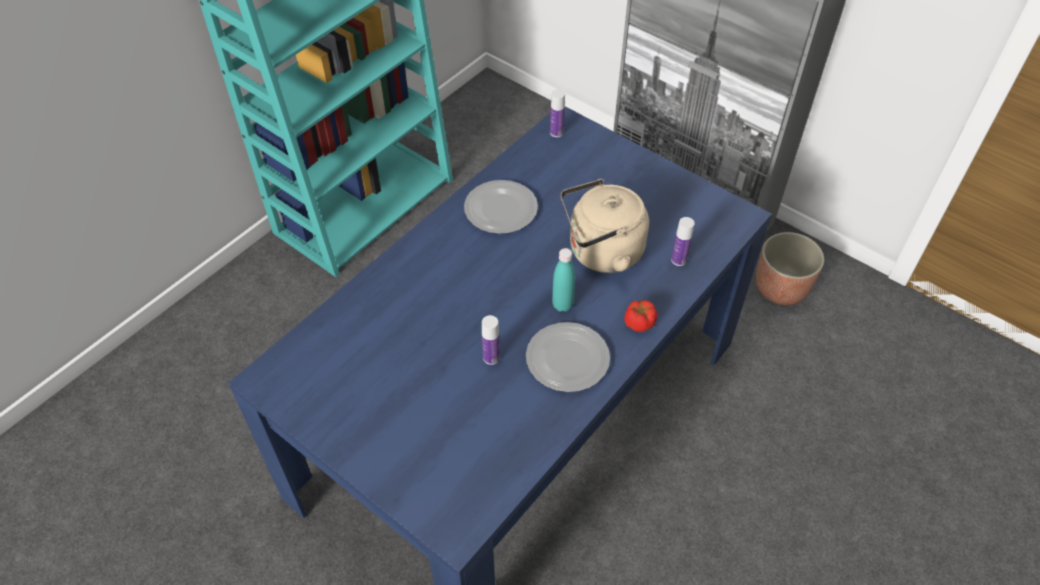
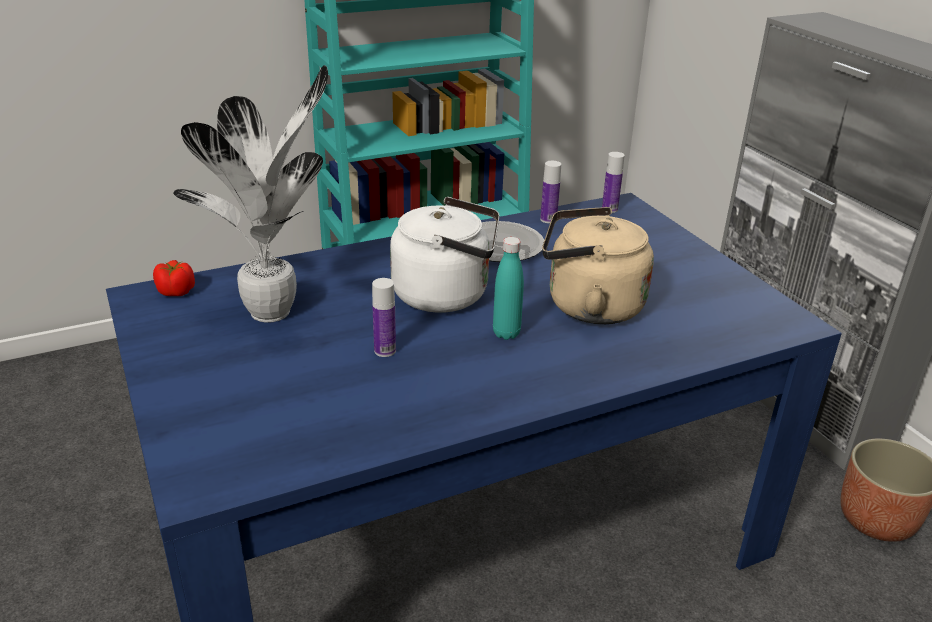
camera: 25 degrees right, 20 degrees down
(384, 353) = (275, 312): none -> potted plant
(496, 281) = (447, 294): none -> white kettle
(567, 358) = (473, 378): plate -> none
(639, 323) = (589, 376): tomato -> tomato (176, 291)
(678, 260) = (683, 337): bottle -> bottle (548, 219)

